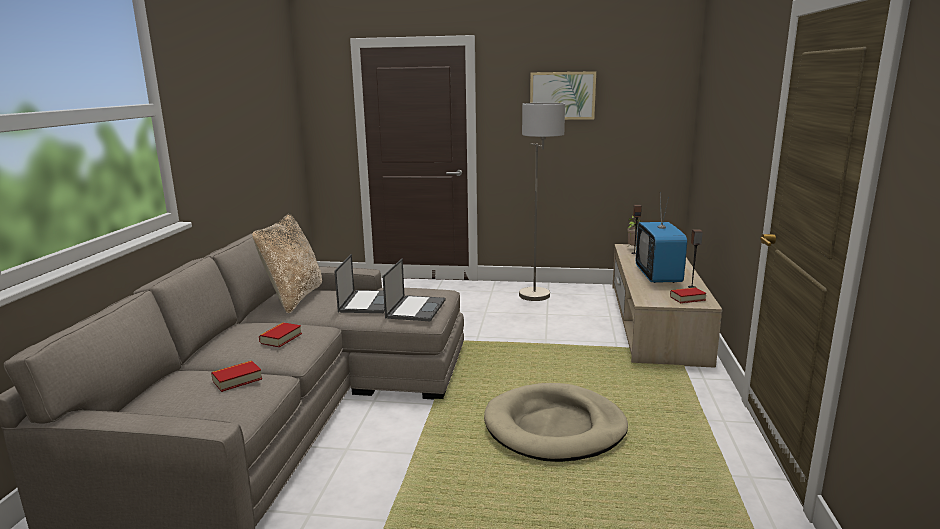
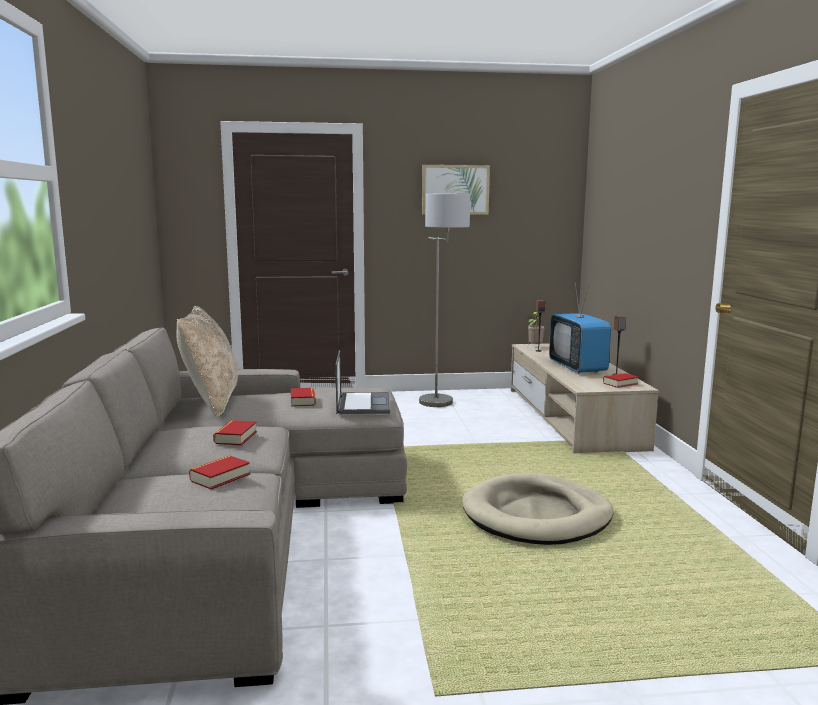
camera: 15 degrees left, 5 degrees down
(367, 302) = (303, 401): laptop -> book

